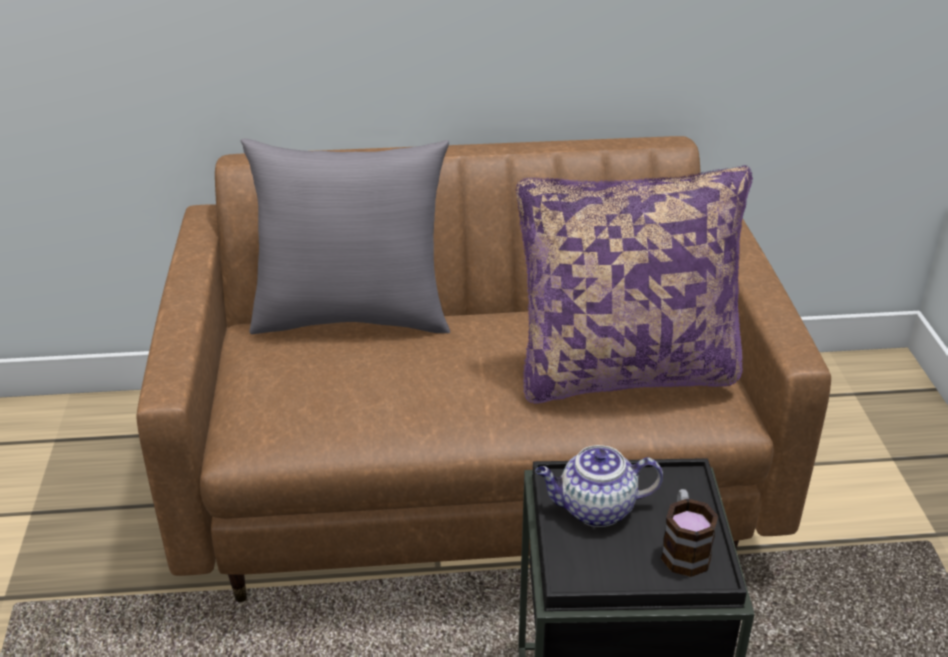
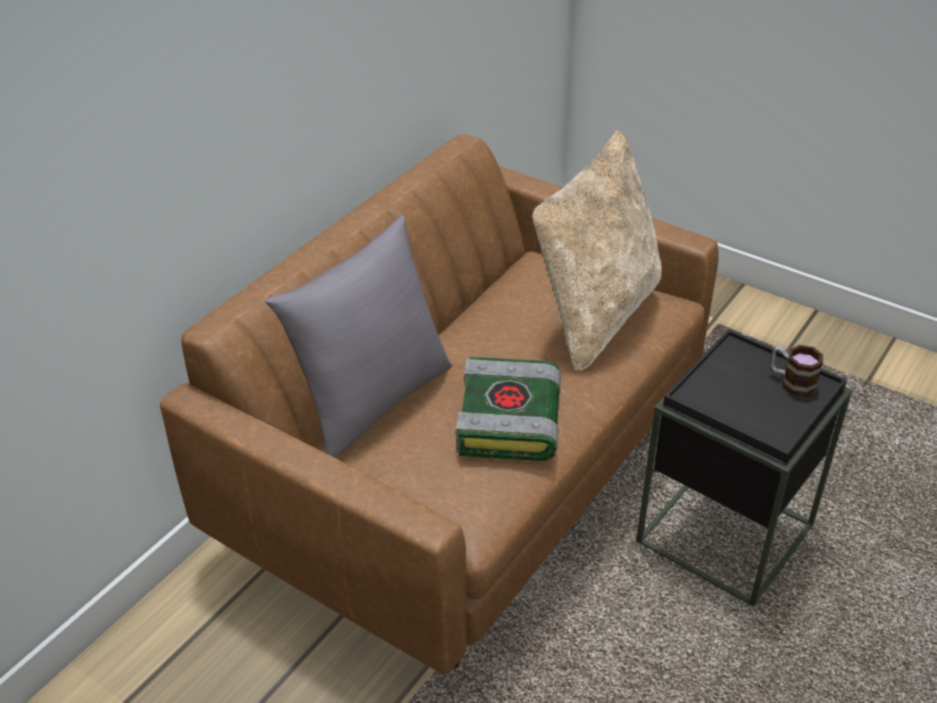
camera: 50 degrees left, 5 degrees up
(402, 396) = (510, 422): none -> book
(595, 509) = (728, 396): teapot -> none
(628, 377) = (597, 318): purple pillow -> beige pillow

